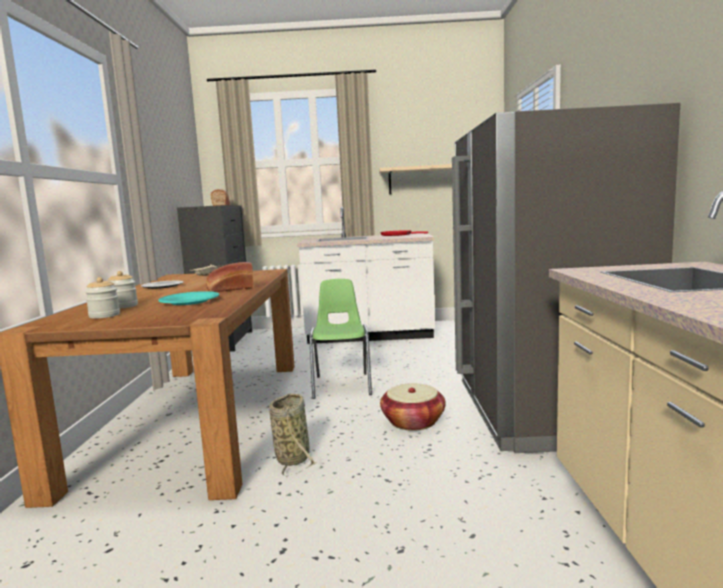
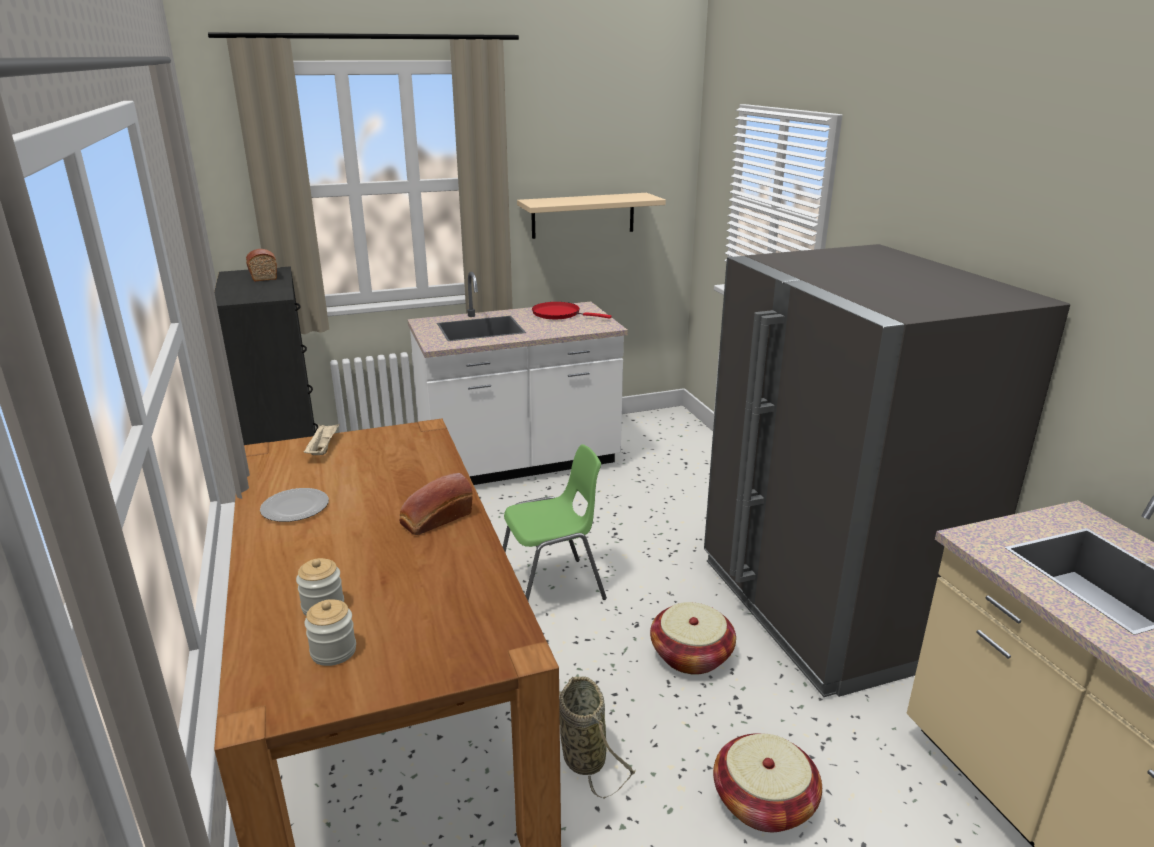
camera: 20 degrees left, 15 degrees up
(190, 302) = (422, 580): turquoise plate -> none
(342, 385) = (552, 589): green chair -> green chair turned 90 degrees clockwise
(406, 498) = (763, 802): none -> basket

